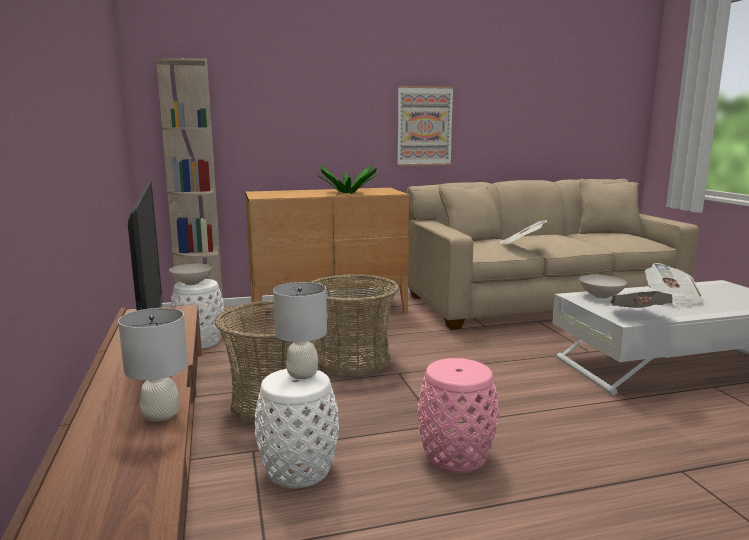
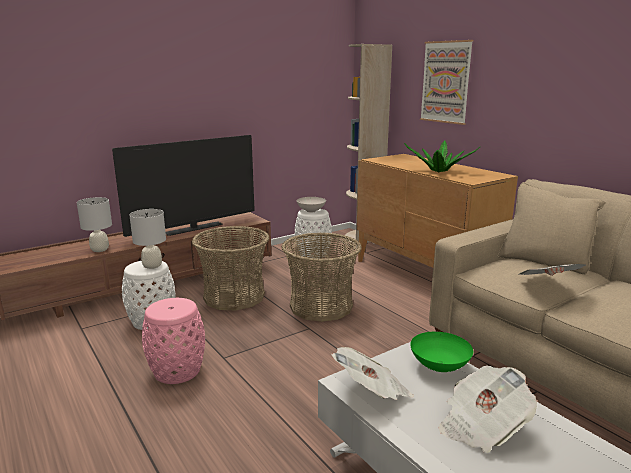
camera: 70 degrees right, 5 degrees up
(424, 126) = (573, 109): picture -> picture (446, 82)
(600, 296) = (440, 366): white bowl -> green bowl

